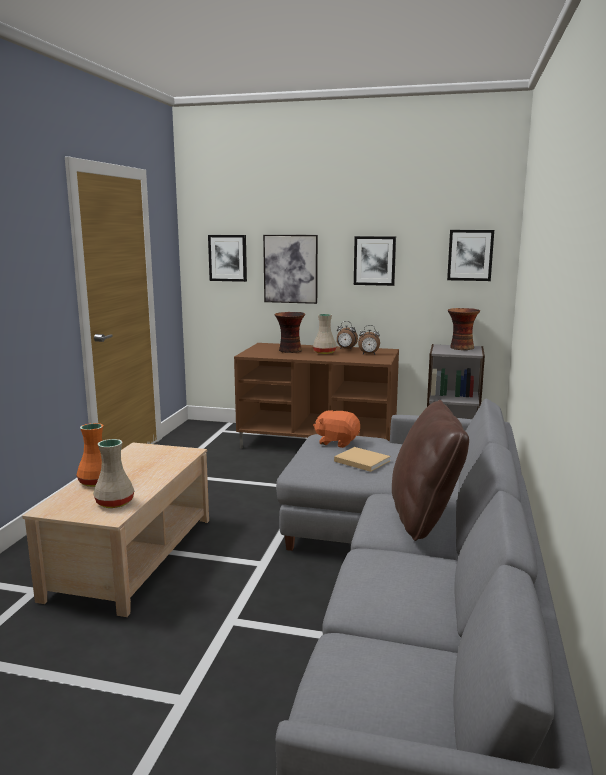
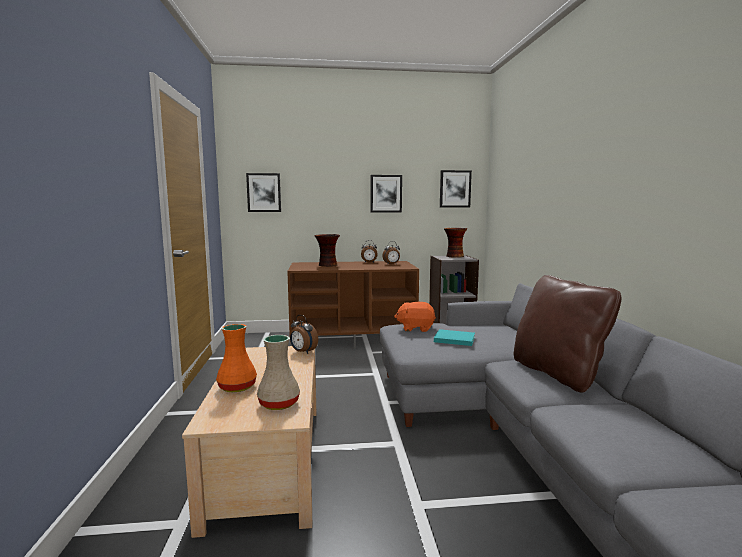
camera: 20 degrees left, 5 degrees down
(187, 455) = (303, 352): none -> alarm clock
(290, 269) = (319, 201): picture -> none
(325, 352) = (357, 265): beige vase -> none
(360, 460) = (453, 339): beige book -> turquoise book

